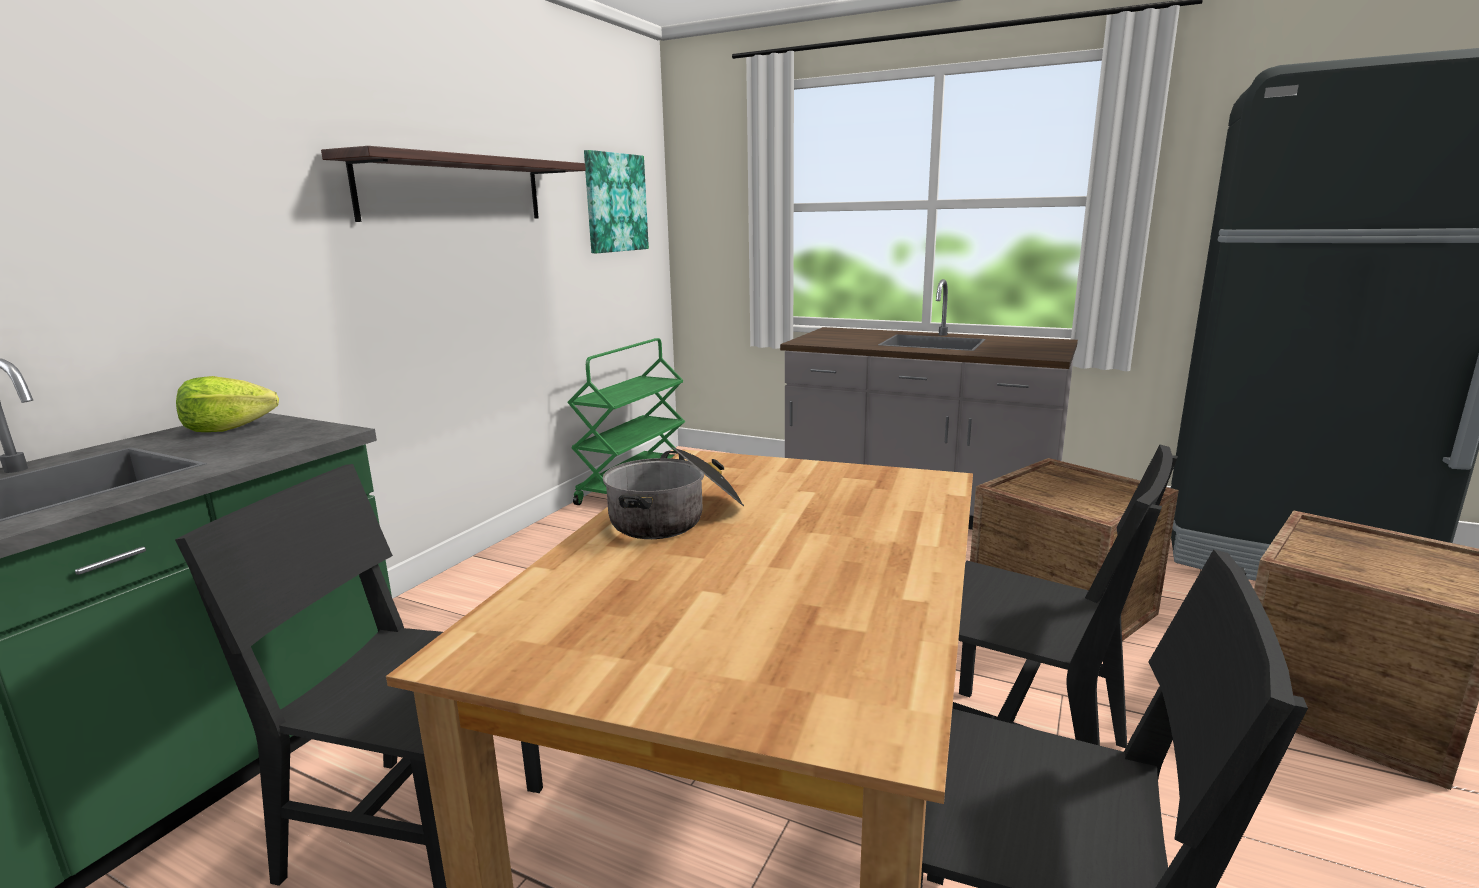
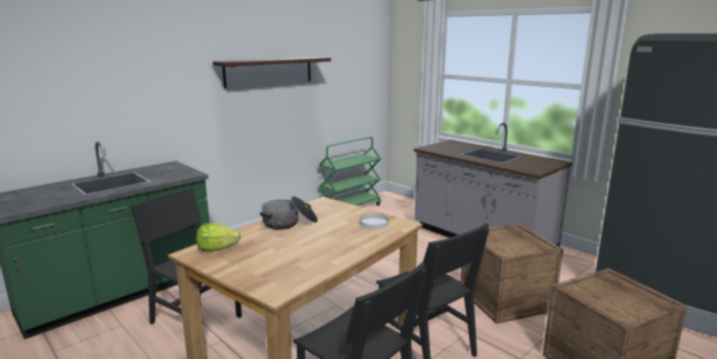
camera: 20 degrees right, 0 degrees up
(228, 428) = (164, 168): lettuce -> lettuce (217, 248)
(615, 203) = (355, 70): picture -> none
(872, 487) = (374, 223): none -> white plate

